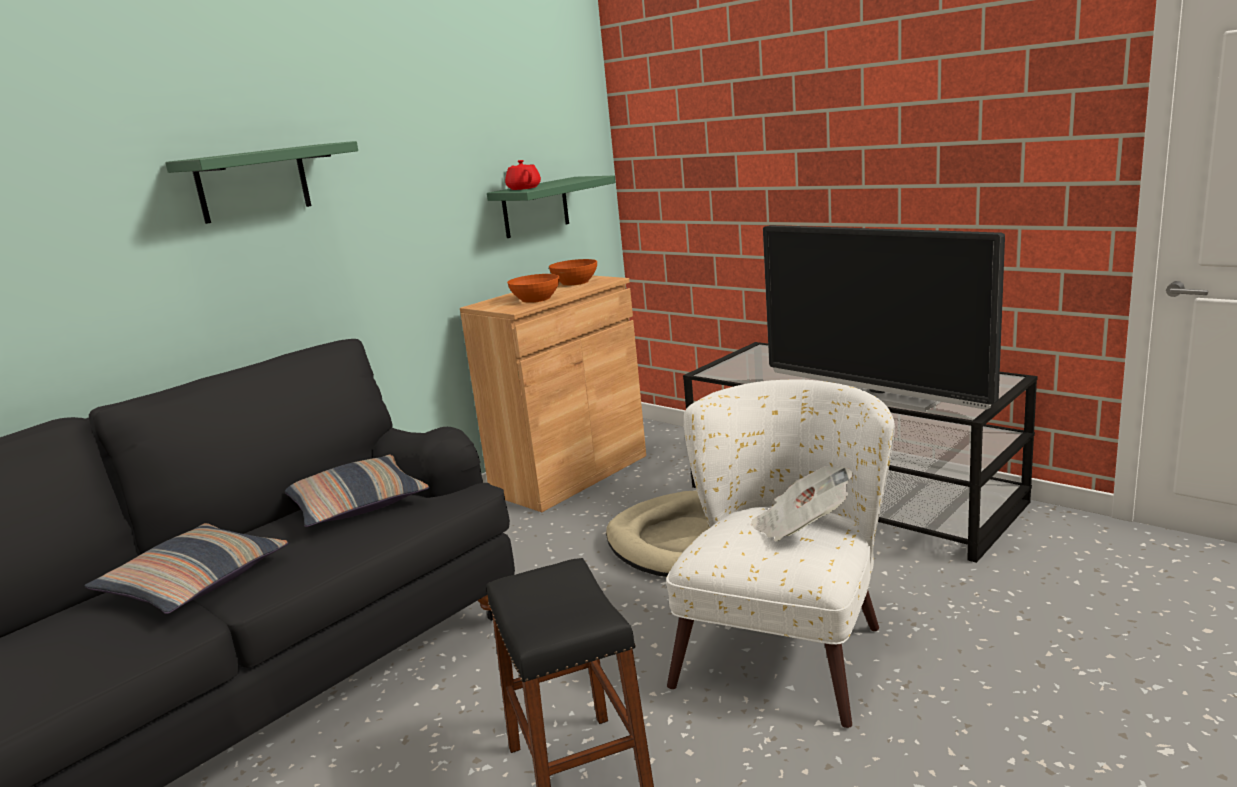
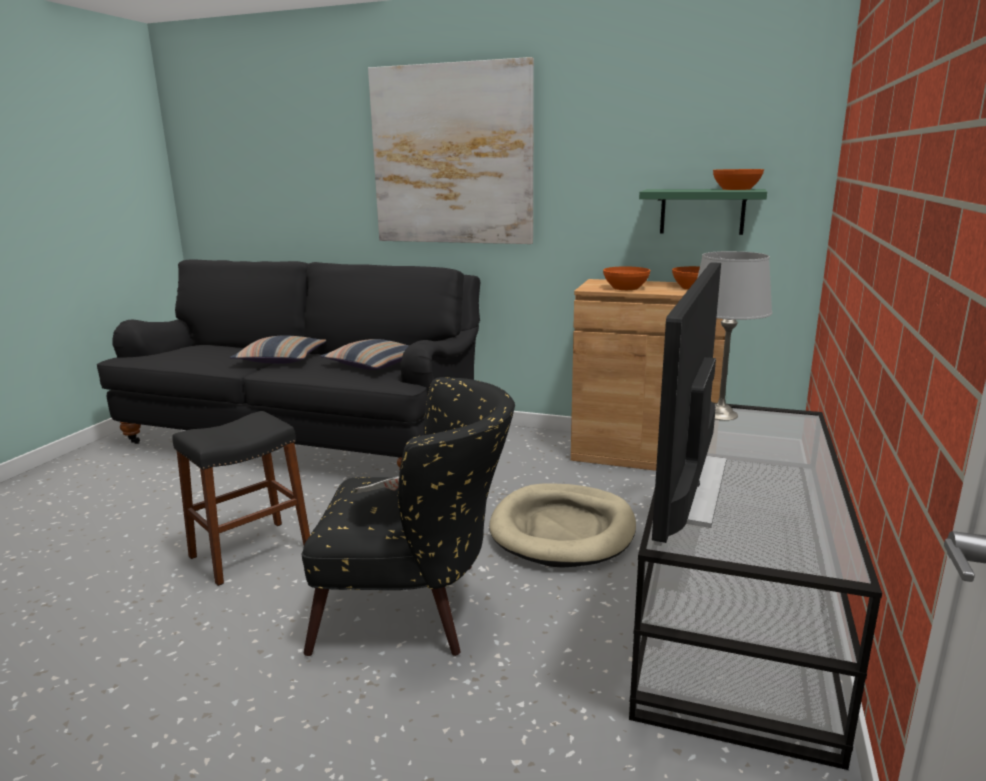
camera: 65 degrees right, 0 degrees up
(253, 183) = (452, 155): green shelf -> picture
(524, 188) = (665, 189): red teapot -> none
(569, 179) = (736, 189): none -> orange bowl
(733, 368) = (721, 414): none -> grey table lamp
(787, 644) = (418, 607): white armchair -> black armchair

